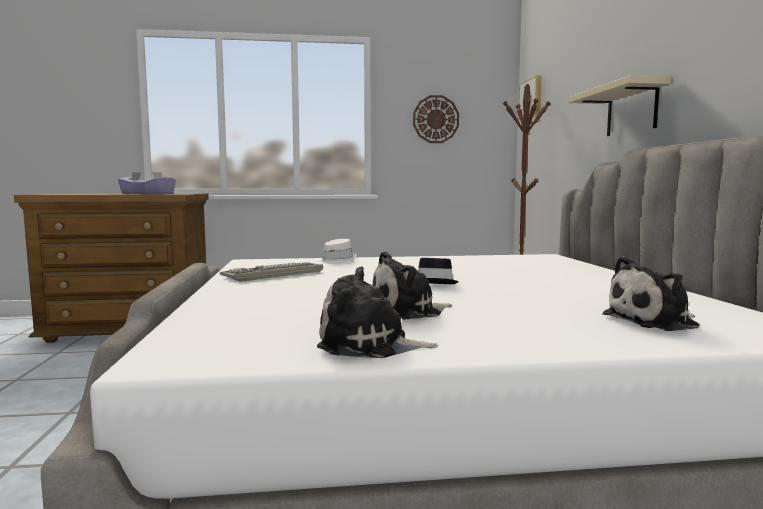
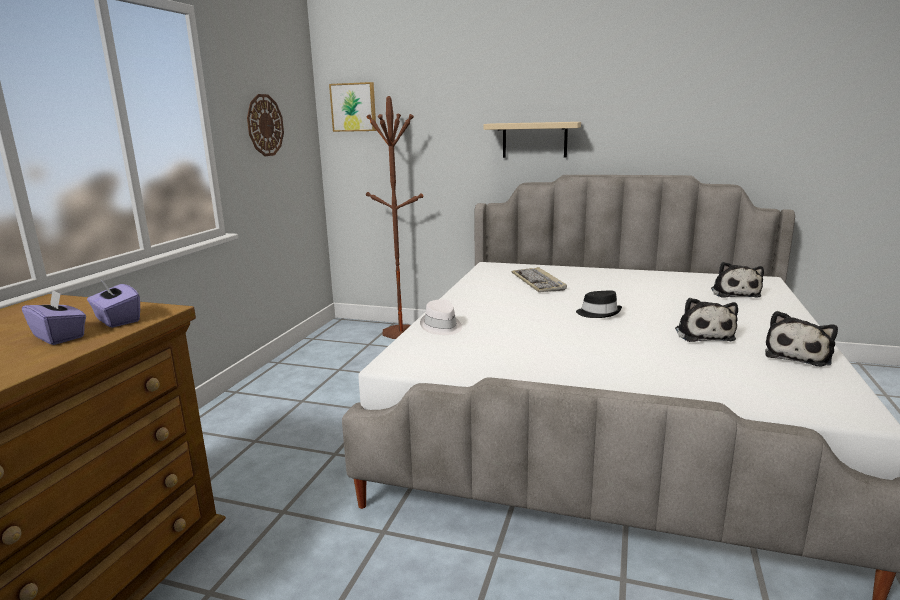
camera: 65 degrees left, 10 degrees up
(273, 274) = (511, 359): keyboard -> keyboard (538, 282)

